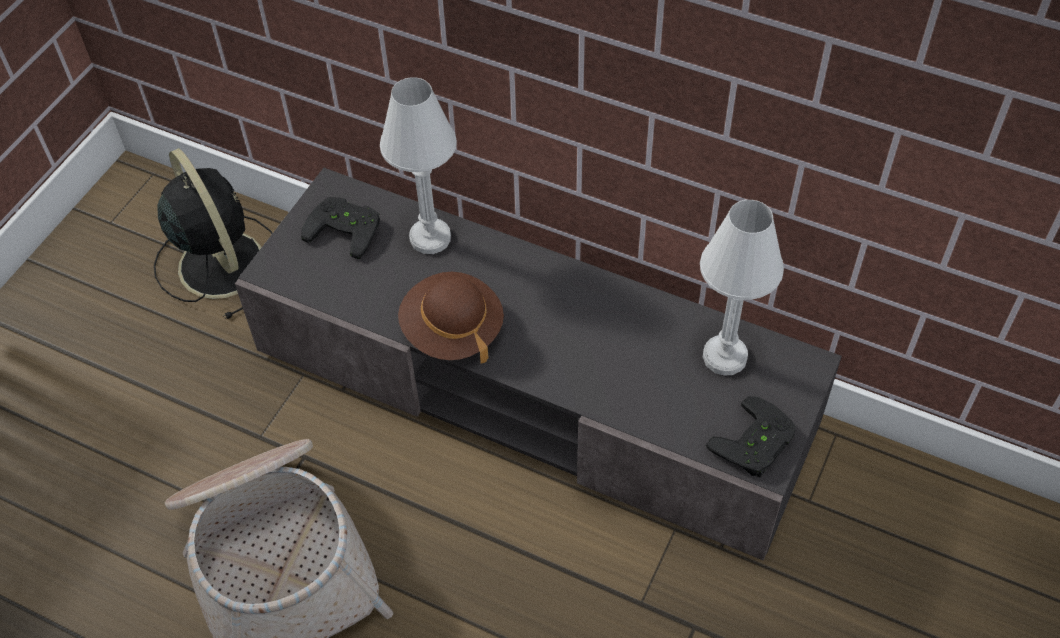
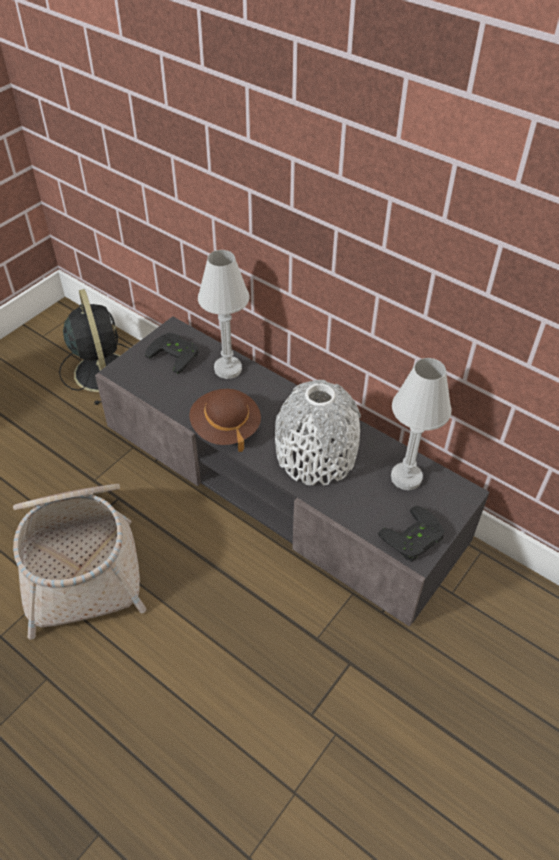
camera: 10 degrees right, 5 degrees down
(591, 347) = (316, 455): none -> white vase

